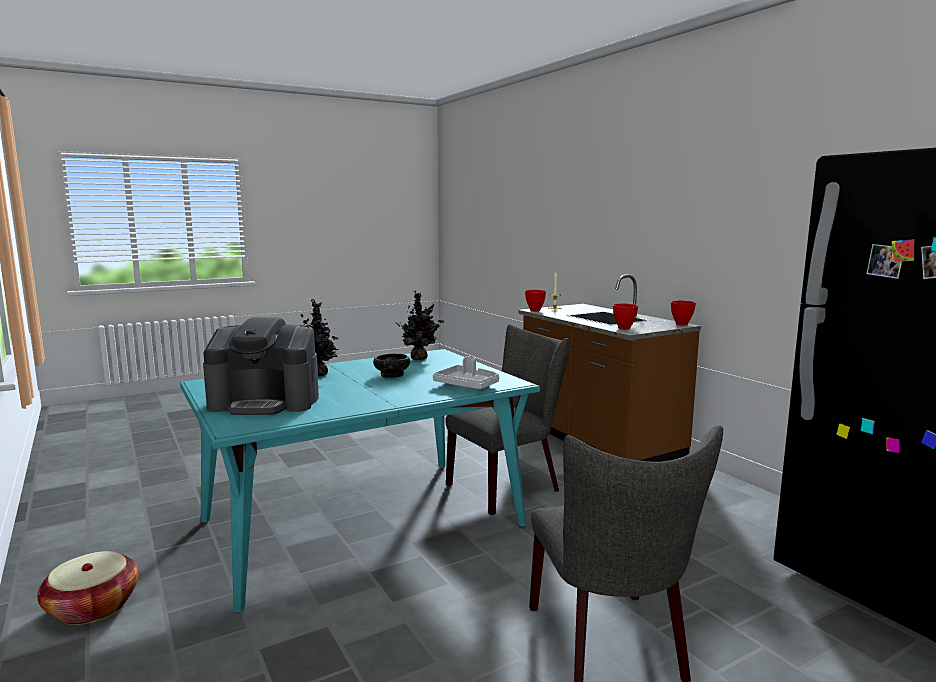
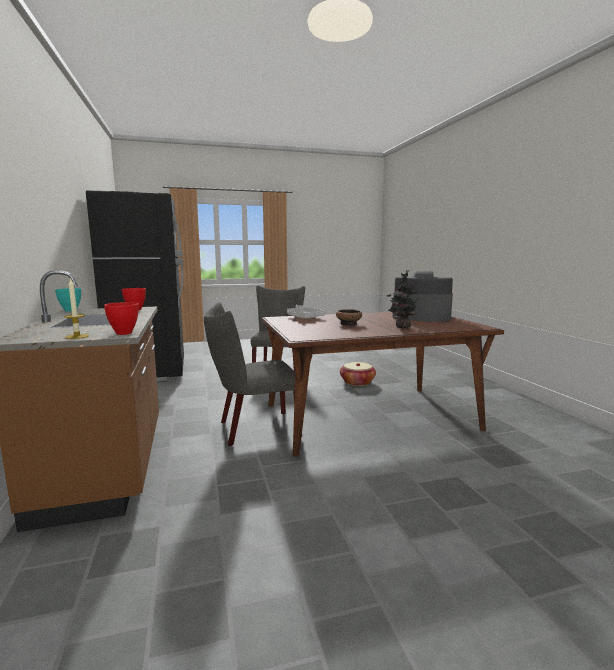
camera: 165 degrees left, 0 degrees up
(93, 607) = (489, 397): basket -> basket (357, 382)
(363, 522) = (368, 417): turquoise dining table -> brown dining table
(420, 358) = (321, 333): potted plant -> none
(682, 324) = (70, 310): red bowl -> turquoise bowl

